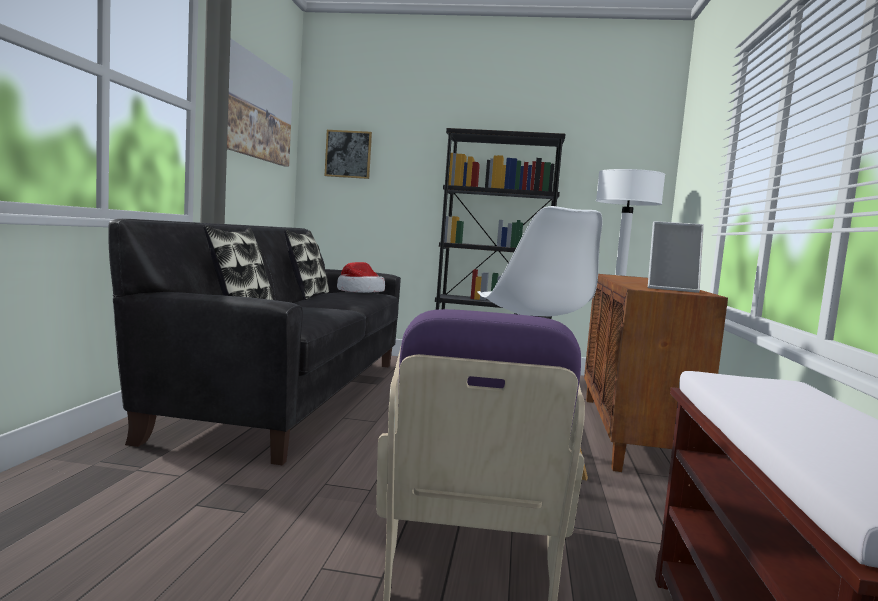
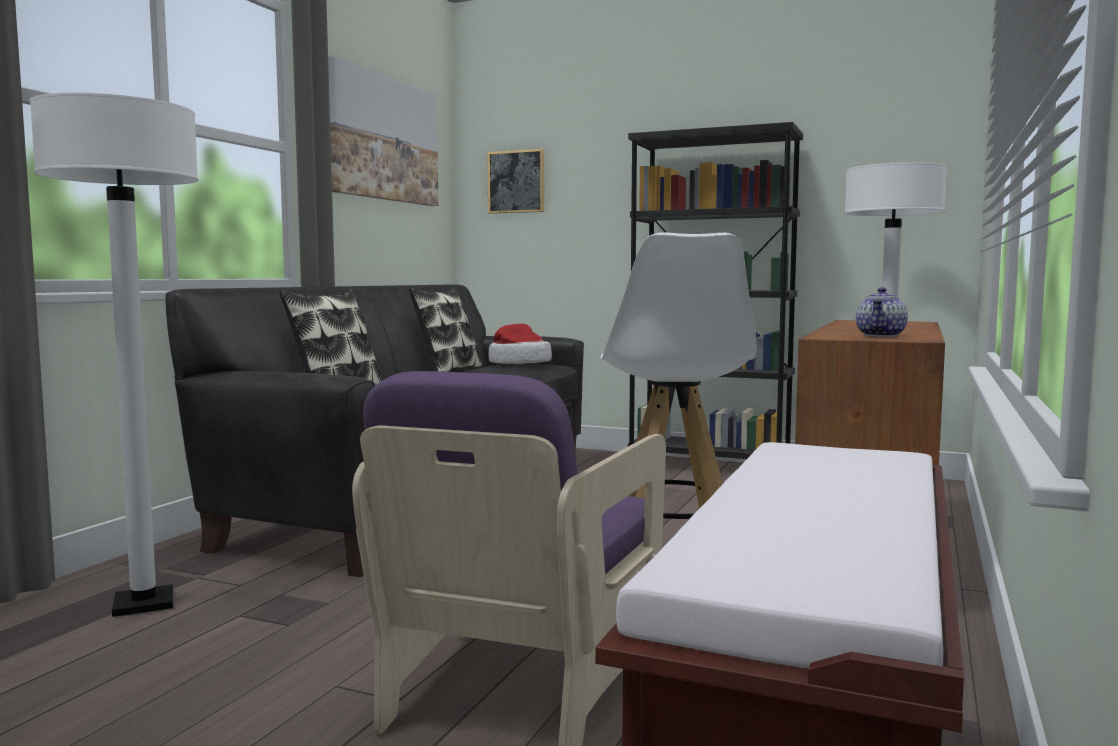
camera: 15 degrees right, 0 degrees up
(98, 497) = (144, 604): none -> white floor lamp
(671, 289) = (882, 335): picture frame -> teapot

